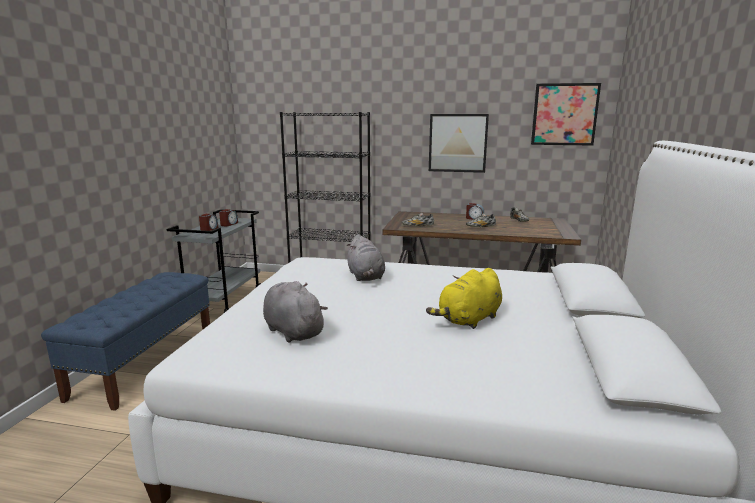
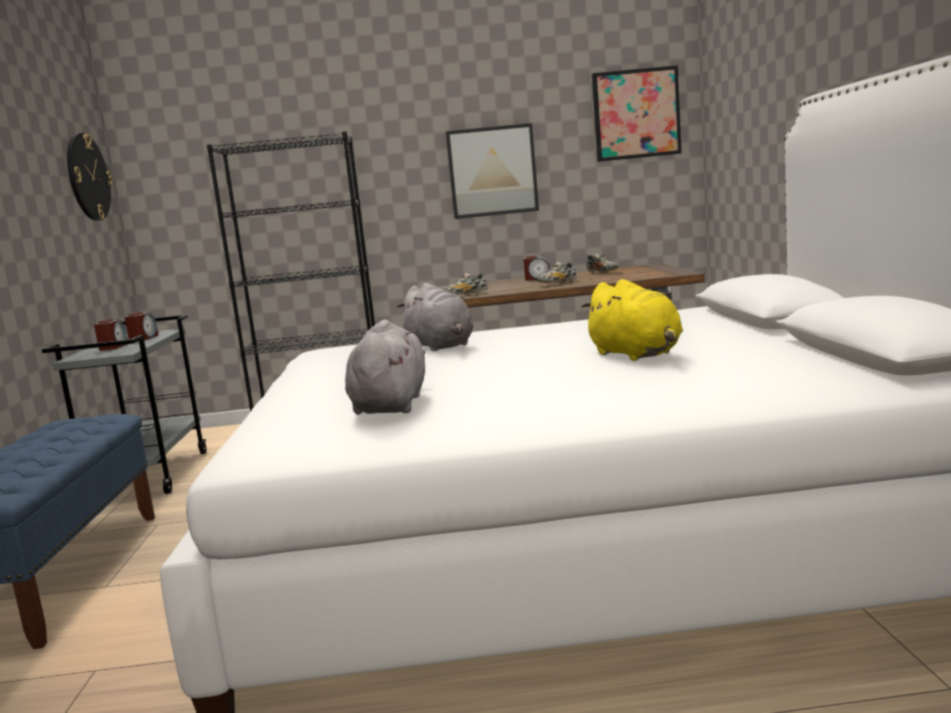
camera: 15 degrees left, 5 degrees down
(214, 124) = (88, 177): none -> wall clock
(292, 331) = (391, 405): grey plush toy -> grey plush toy turned 60 degrees clockwise
(468, 320) = (637, 355): yellow plush toy -> yellow plush toy turned 60 degrees counterclockwise

